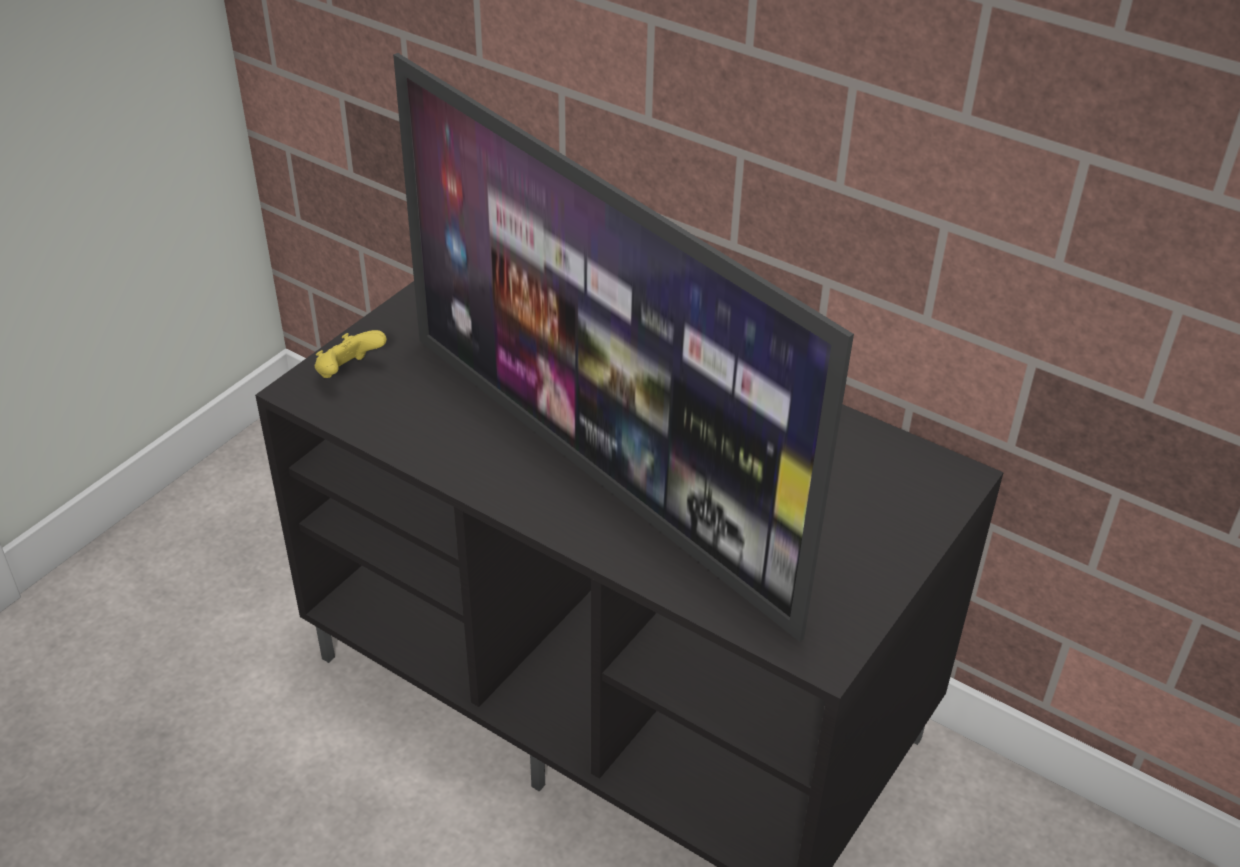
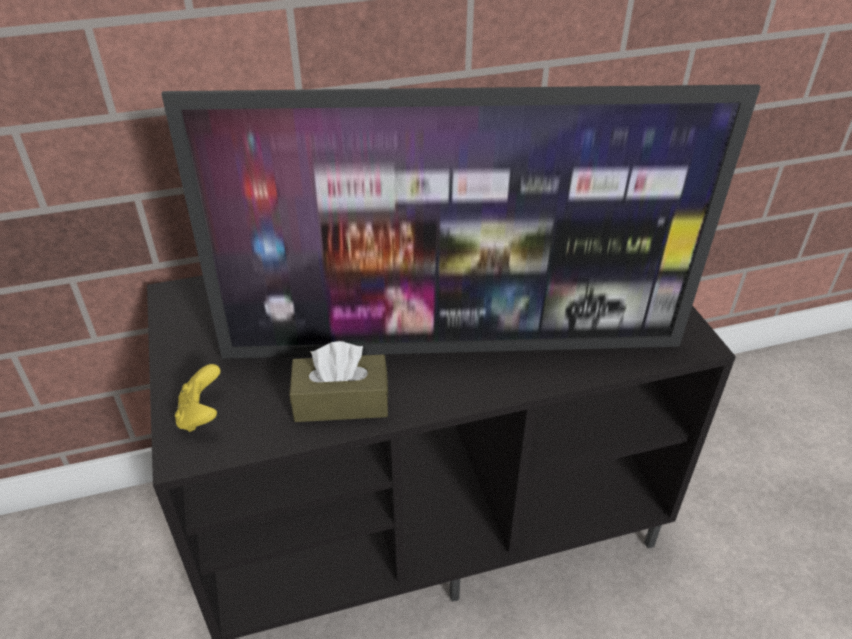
camera: 50 degrees left, 0 degrees up
(447, 441) = (341, 401): none -> brown tissue box

